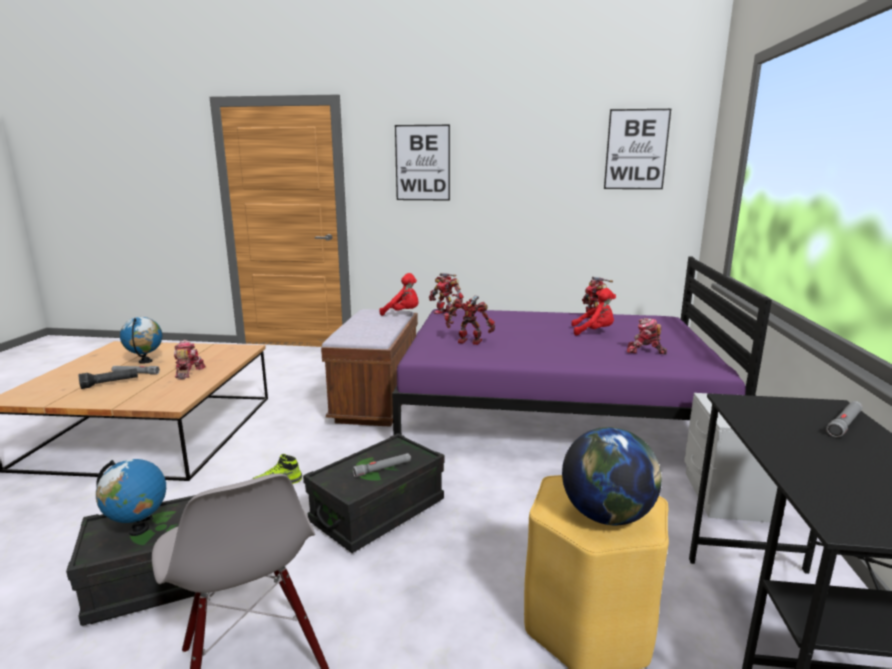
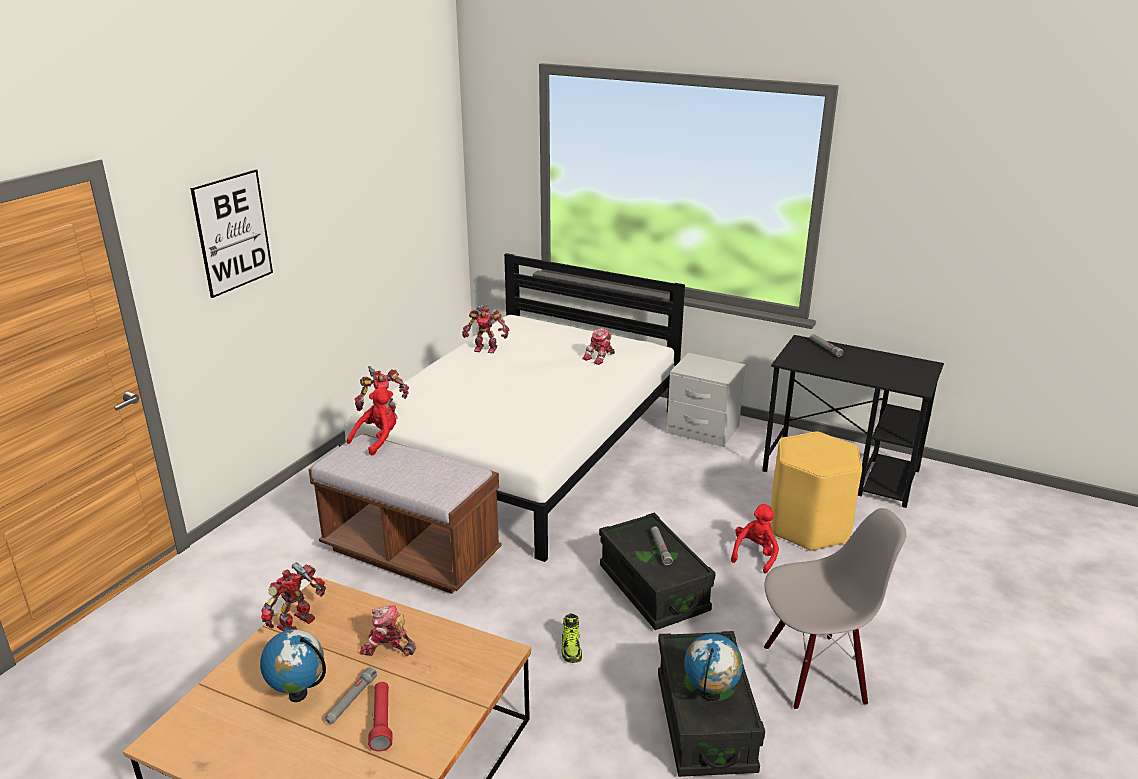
camera: 70 degrees left, 10 degrees up
(110, 384) = (382, 722): black flashlight -> red flashlight
(469, 342) = (507, 425): toy robot -> toy robot (298, 624)
(555, 410) = (525, 451): purple bed -> white bed
(594, 332) = (528, 360): red plush toy -> red plush toy (755, 555)
(607, 516) = (833, 452): globe -> none
(636, 149) = (417, 152): picture -> none

